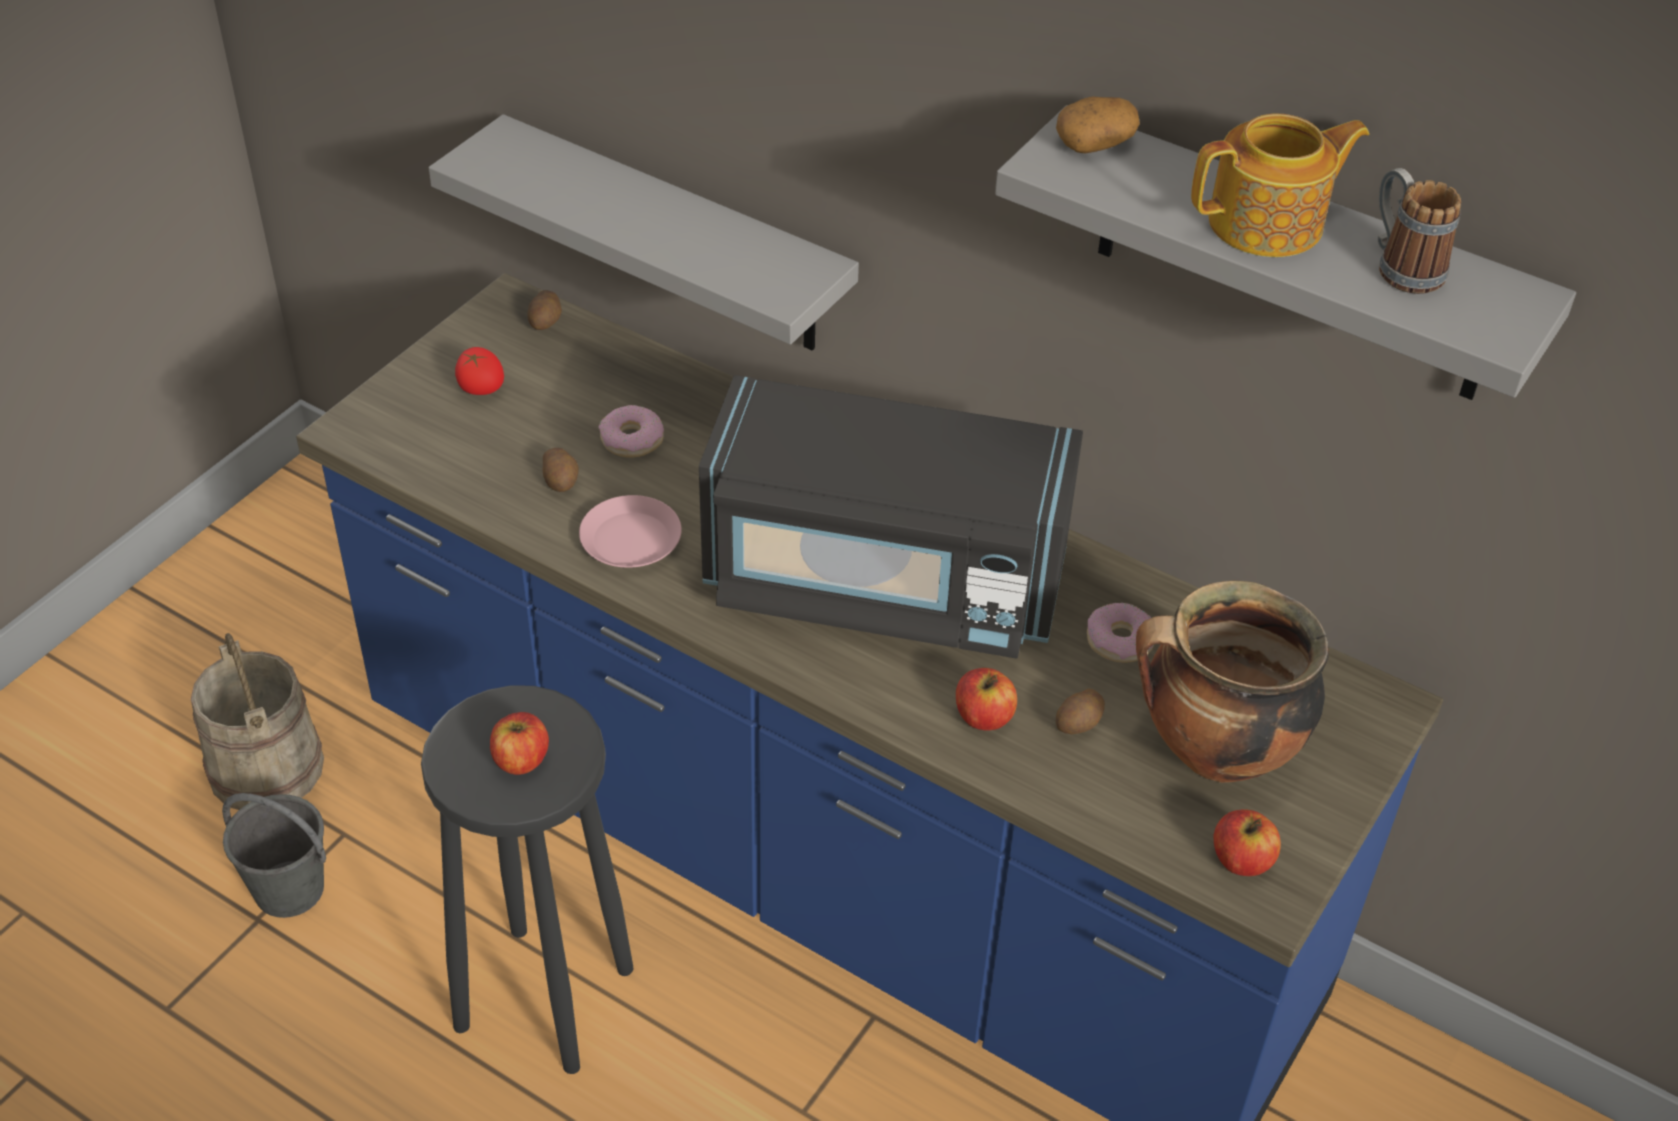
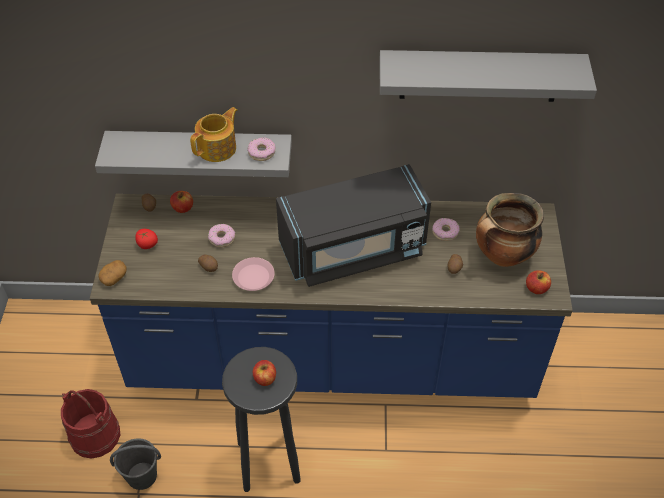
camera: 30 degrees left, 5 degrees up
(265, 767) = (94, 435): beige bucket -> red bucket
(766, 270) = (261, 152): none -> donut
(983, 717) = (423, 281): apple -> apple (182, 208)
(1095, 143) = (402, 61): potato -> potato (114, 277)
(1269, 224) = (482, 69): teapot -> teapot (218, 148)
(1401, 266) = (533, 67): mug -> none

